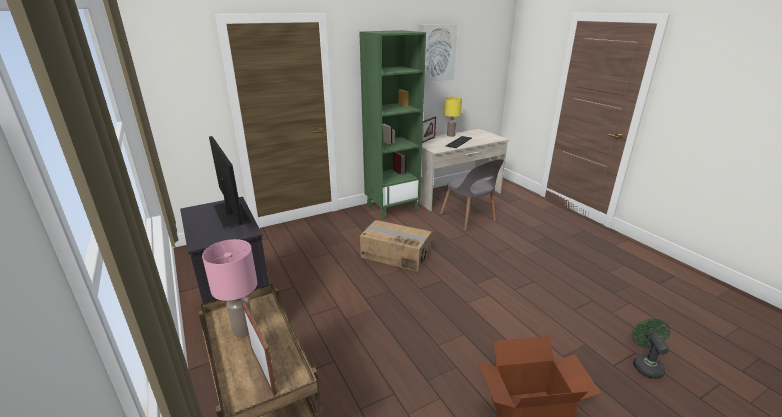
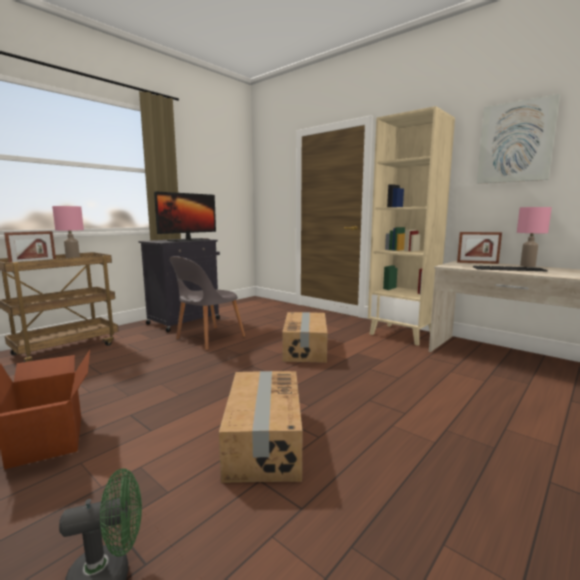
camera: 70 degrees right, 15 degrees down
(392, 208) = (402, 334): green bookcase -> beige bookcase
(450, 135) = (527, 266): yellow table lamp -> pink table lamp
(469, 218) = (448, 375): grey chair -> grey chair (208, 339)
(536, 302) = (263, 441): none -> cardboard box

